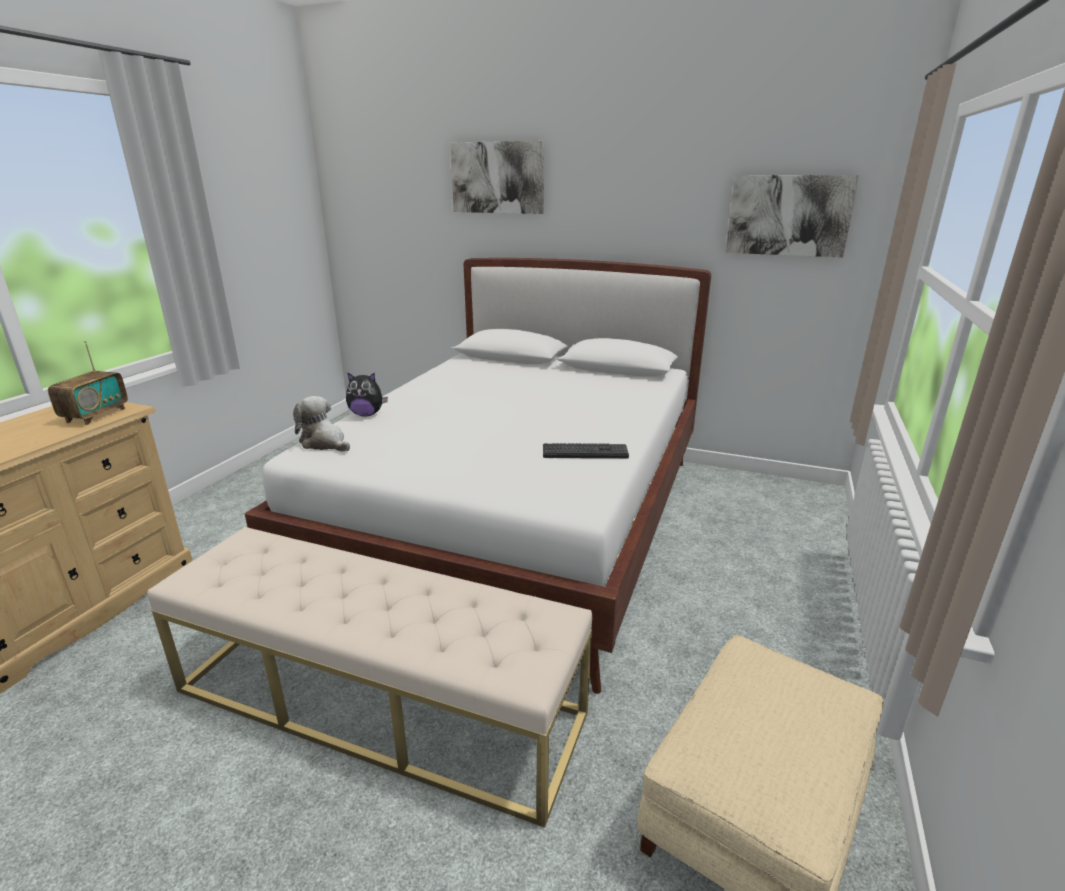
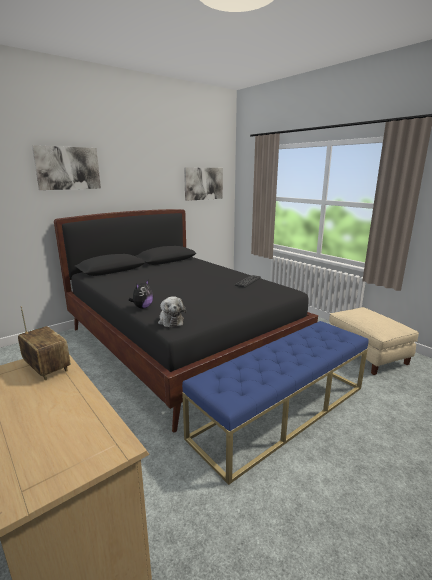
camera: 60 degrees left, 5 degrees down
(324, 443) = (170, 321): plush toy -> plush toy turned 90 degrees counterclockwise
(379, 702) = (282, 411): beige bench -> blue bench
(519, 520) = (181, 343): white bed -> black bed

